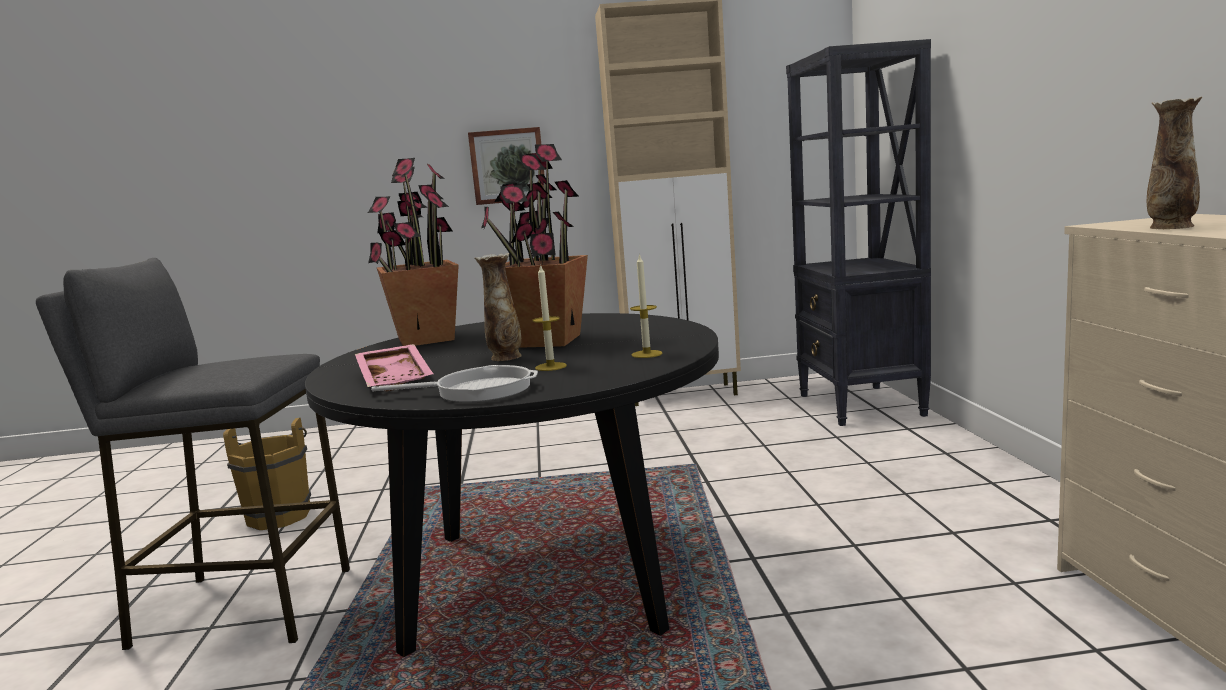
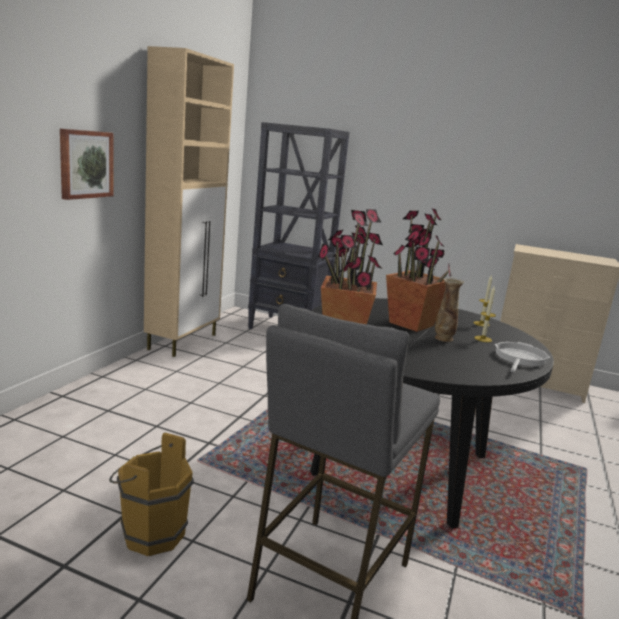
camera: 65 degrees left, 5 degrees up
(397, 379) = (464, 364): pink tray -> none
(1170, 227) = (552, 254): vase -> none

